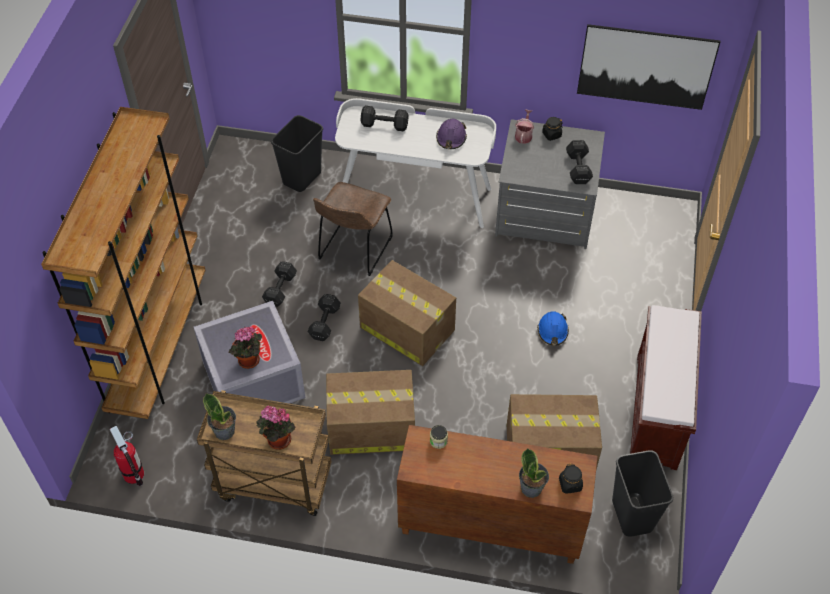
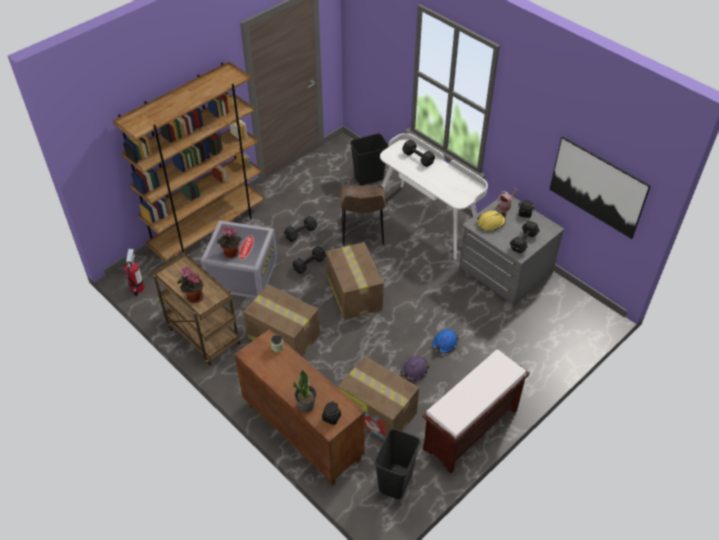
camera: 35 degrees right, 5 degrees down
(225, 431) = (172, 276): potted plant -> none
(354, 251) = (362, 233): brown chair -> brown chair turned 60 degrees counterclockwise
(451, 138) = (453, 184): purple hard hat -> purple hard hat (414, 371)
(527, 164) = (491, 223): none -> yellow hard hat

